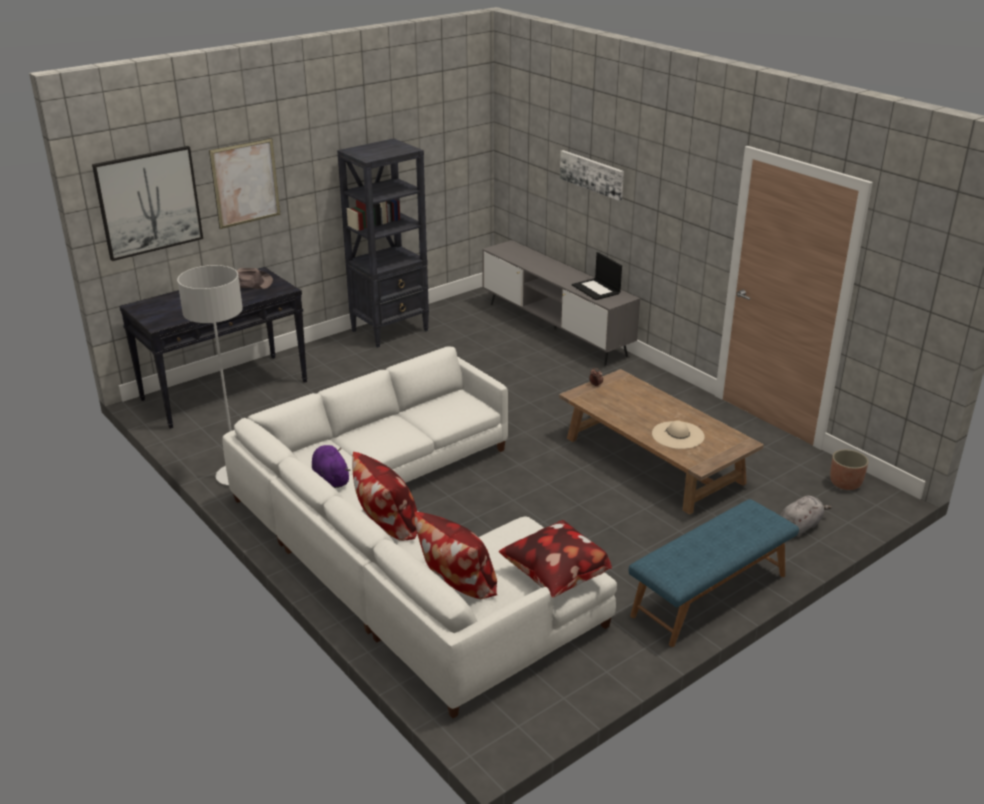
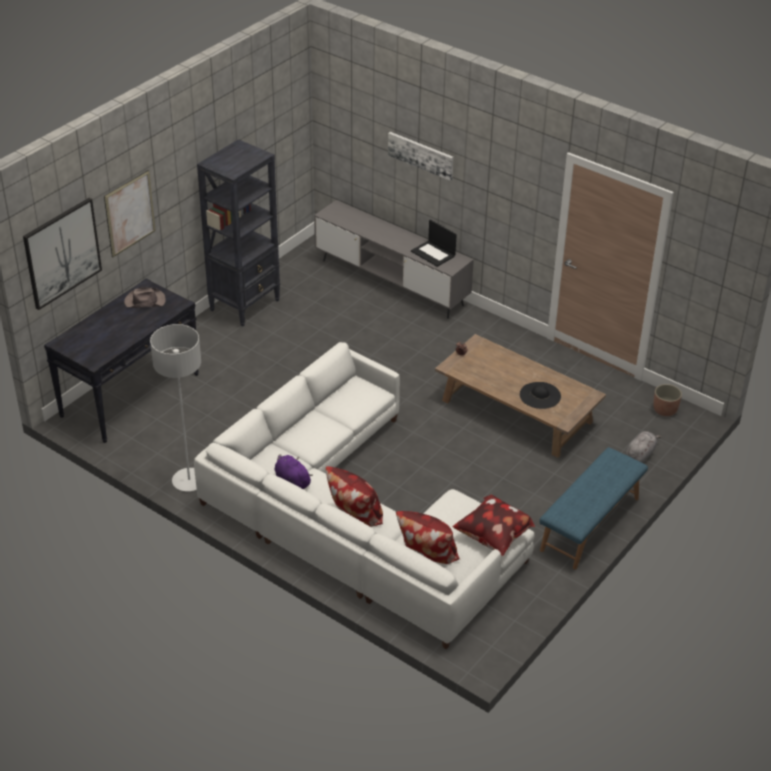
camera: 15 degrees left, 10 degrees up
(678, 435) = (540, 395): beige hat -> black hat

